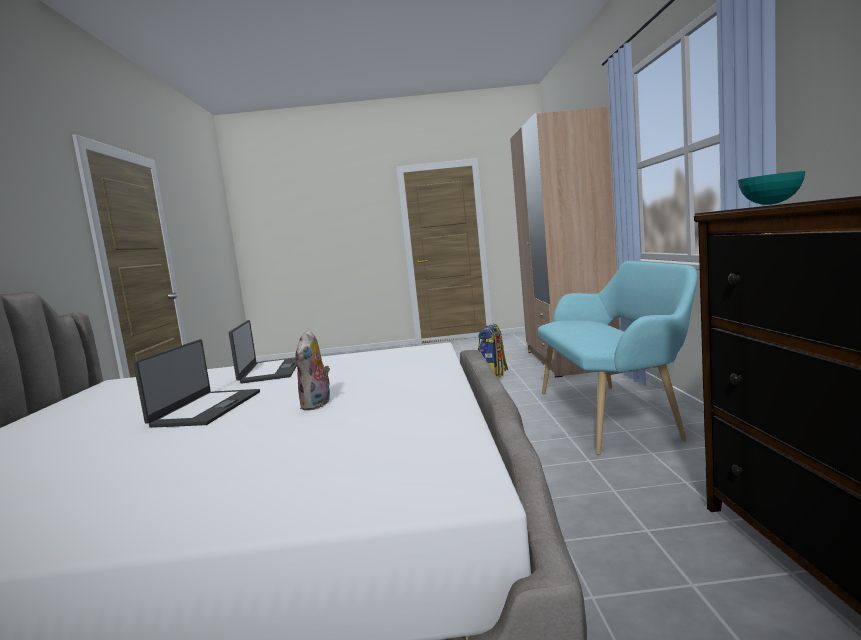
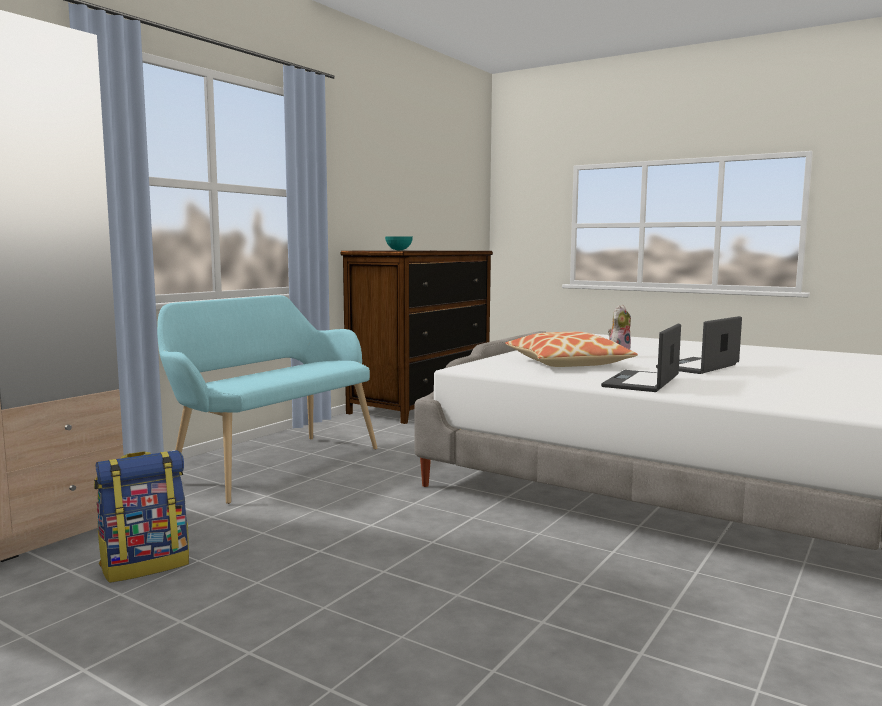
camera: 145 degrees left, 0 degrees up
(359, 374) = (568, 363): none -> pillow

